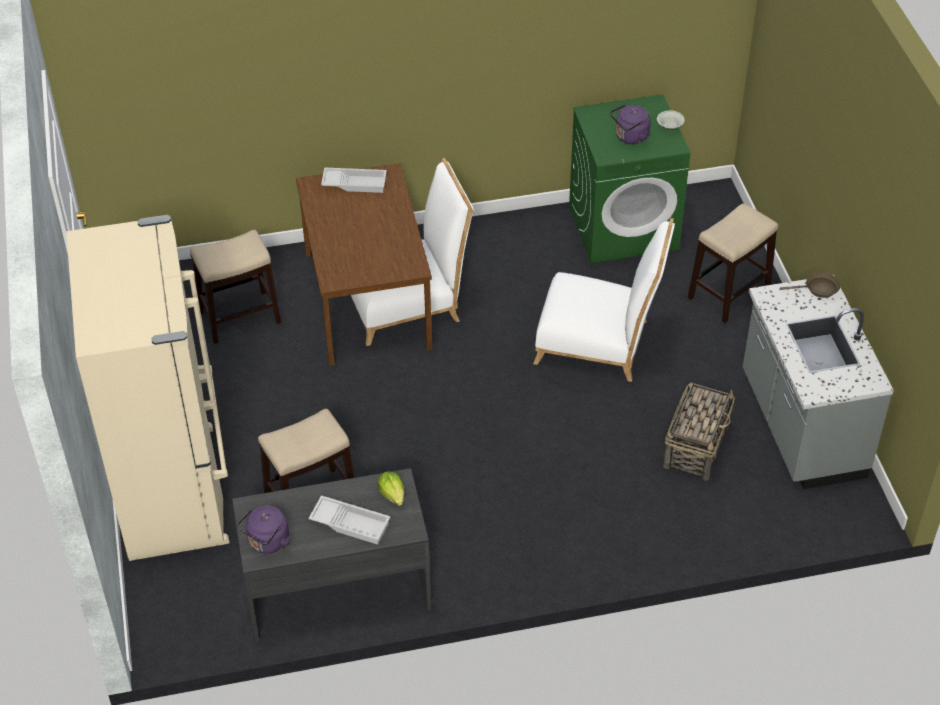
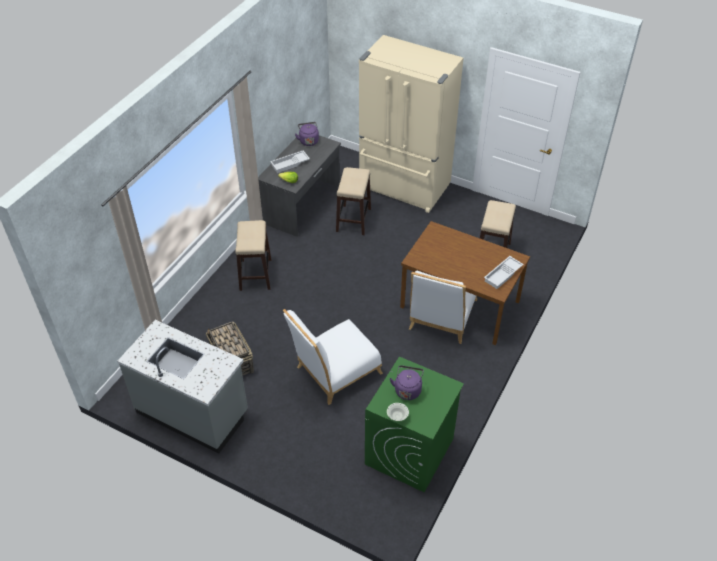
camera: 130 degrees right, 0 degrees up
(728, 294) = (307, 459): stool -> stool (255, 274)
(818, 289) = (207, 387): brown frying pan -> none

